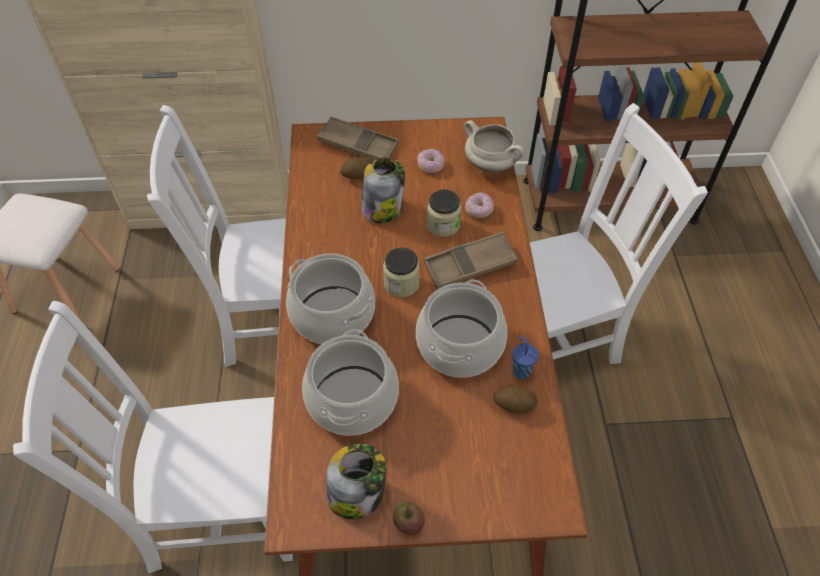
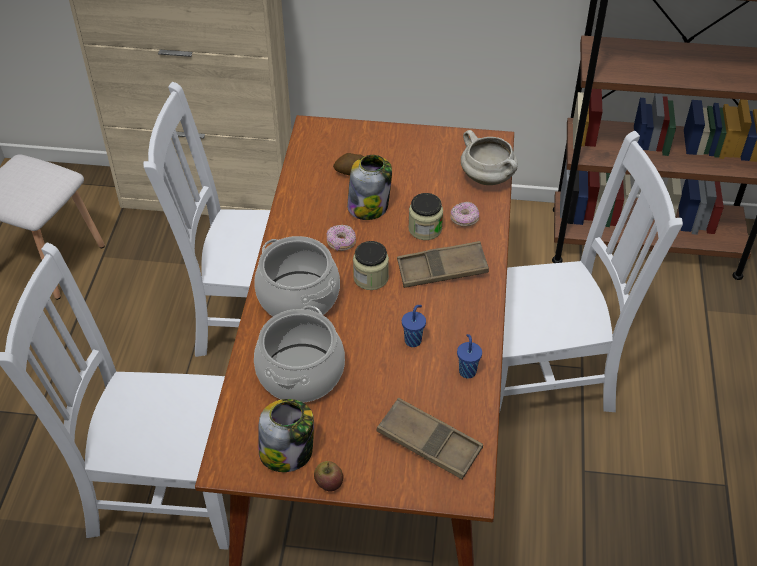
camera: 10 degrees right, 5 degrees down
(358, 145) = (358, 143): brown tray -> brown tray (429, 443)
(430, 166) = (426, 171): donut -> donut (341, 243)
(459, 345) = (413, 340): cooking pot -> blue cup
(513, 405) = (452, 400): potato -> none

